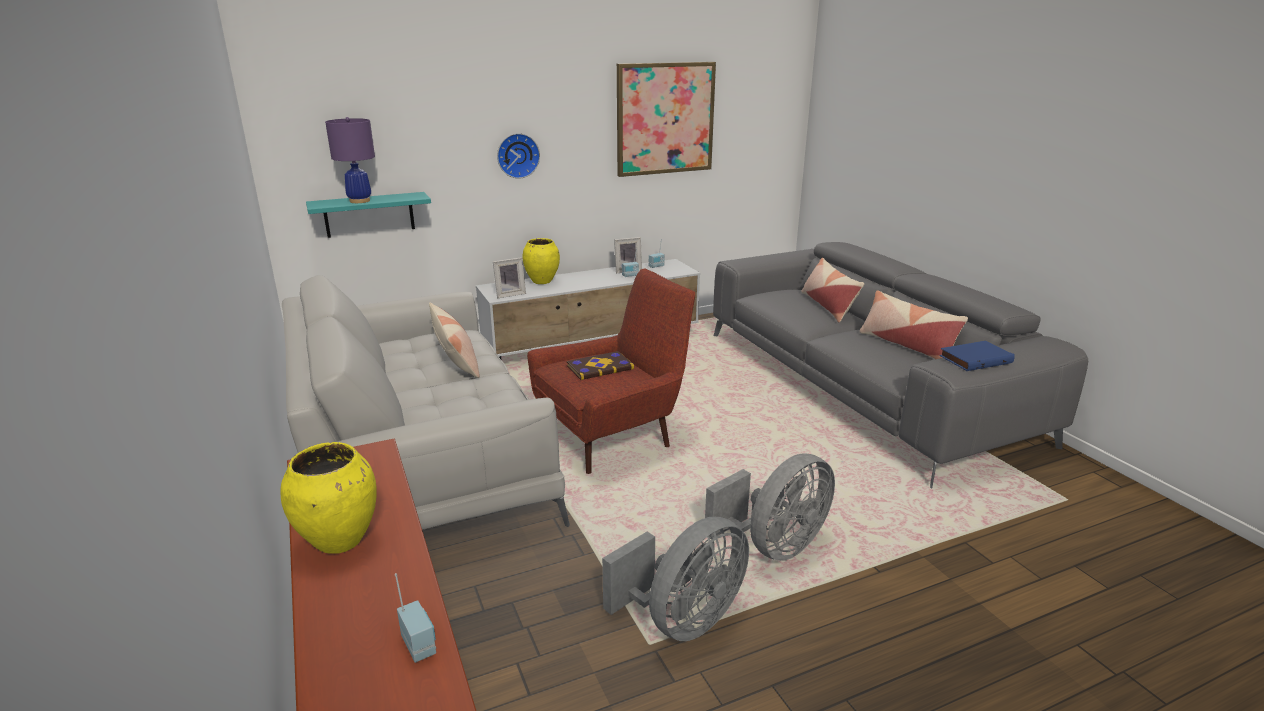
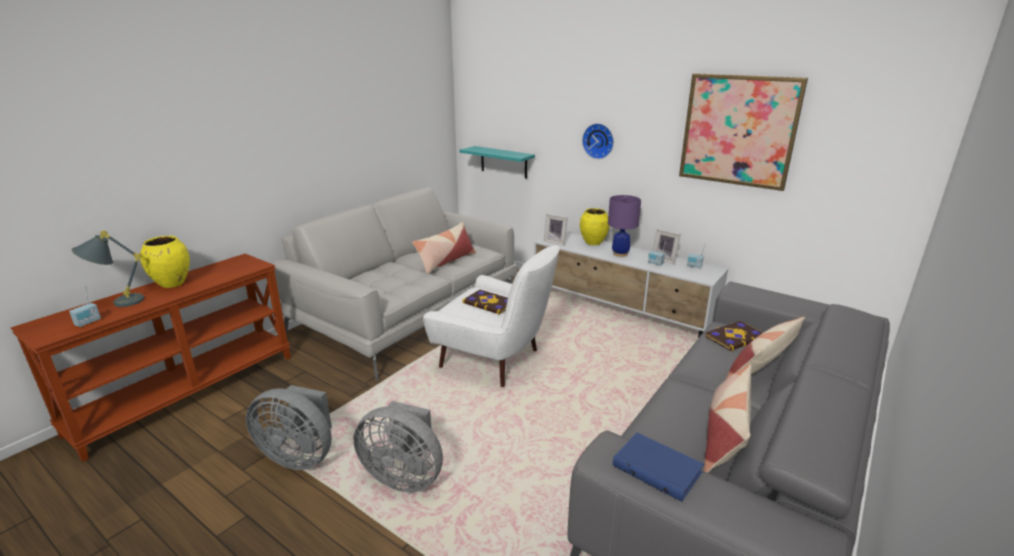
camera: 60 degrees right, 0 degrees up
(356, 609) = (117, 303): none -> grey table lamp
(359, 201) = (490, 151): purple table lamp -> purple table lamp (620, 254)
(613, 437) = (495, 361): red armchair -> white armchair
(780, 298) = (734, 337): none -> book

